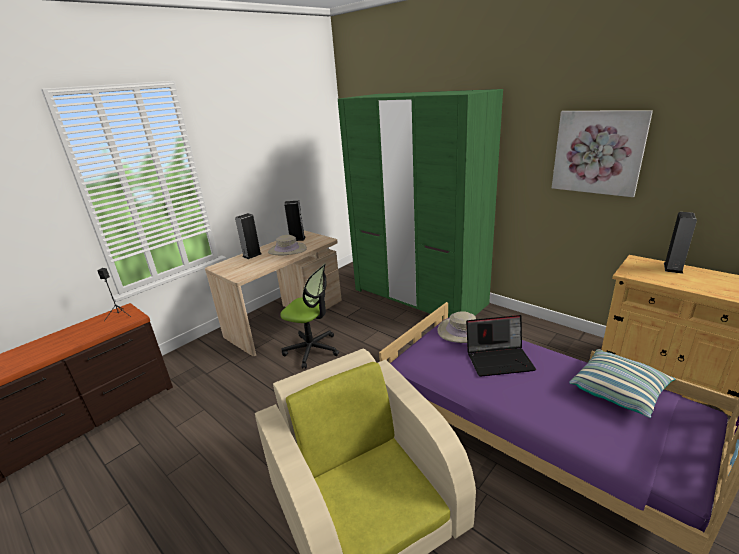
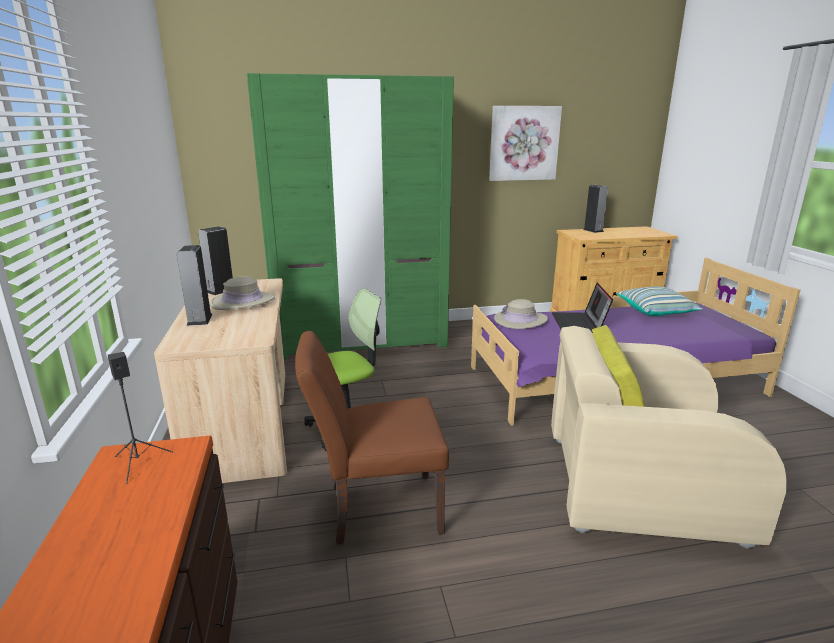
camera: 55 degrees left, 5 degrees down
(246, 398) = (375, 509): none -> brown chair
(499, 359) = (579, 324): laptop -> laptop turned 150 degrees clockwise

